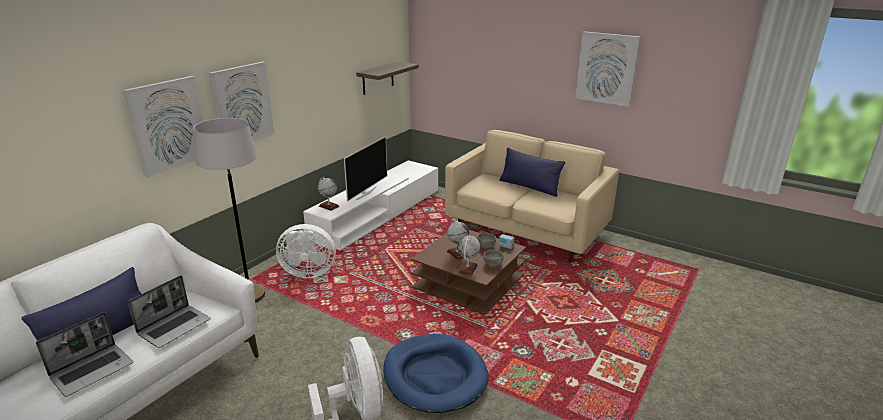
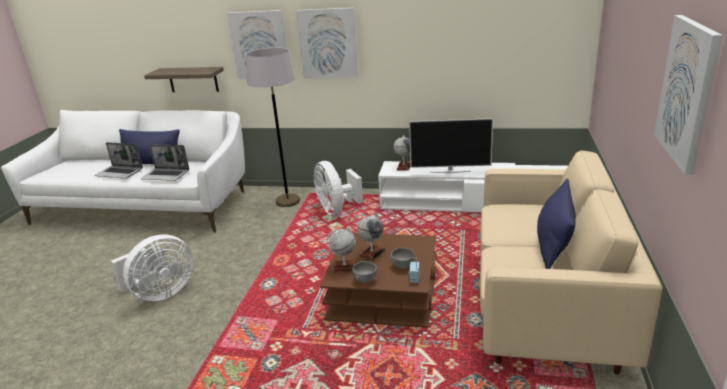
camera: 70 degrees right, 0 degrees up
(378, 78) = (525, 50): shelf -> shelf (193, 79)
(435, 376) = (215, 317): blue dog bed -> none

